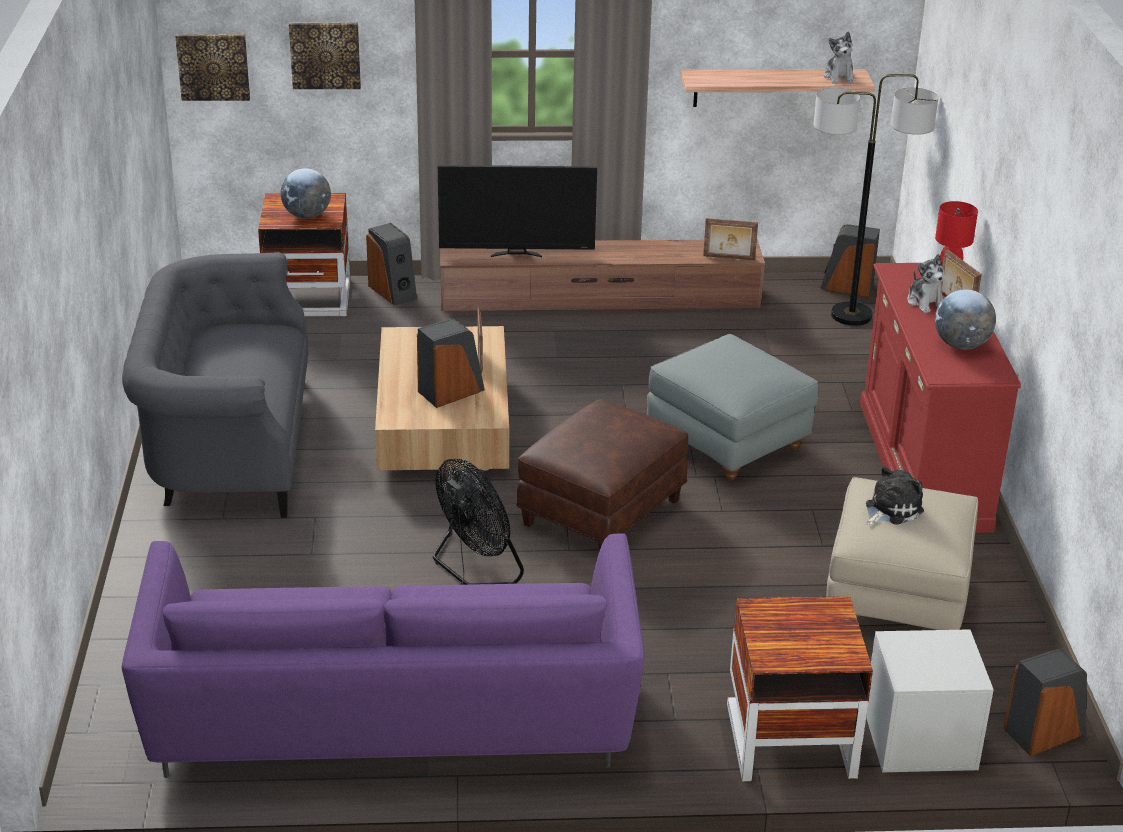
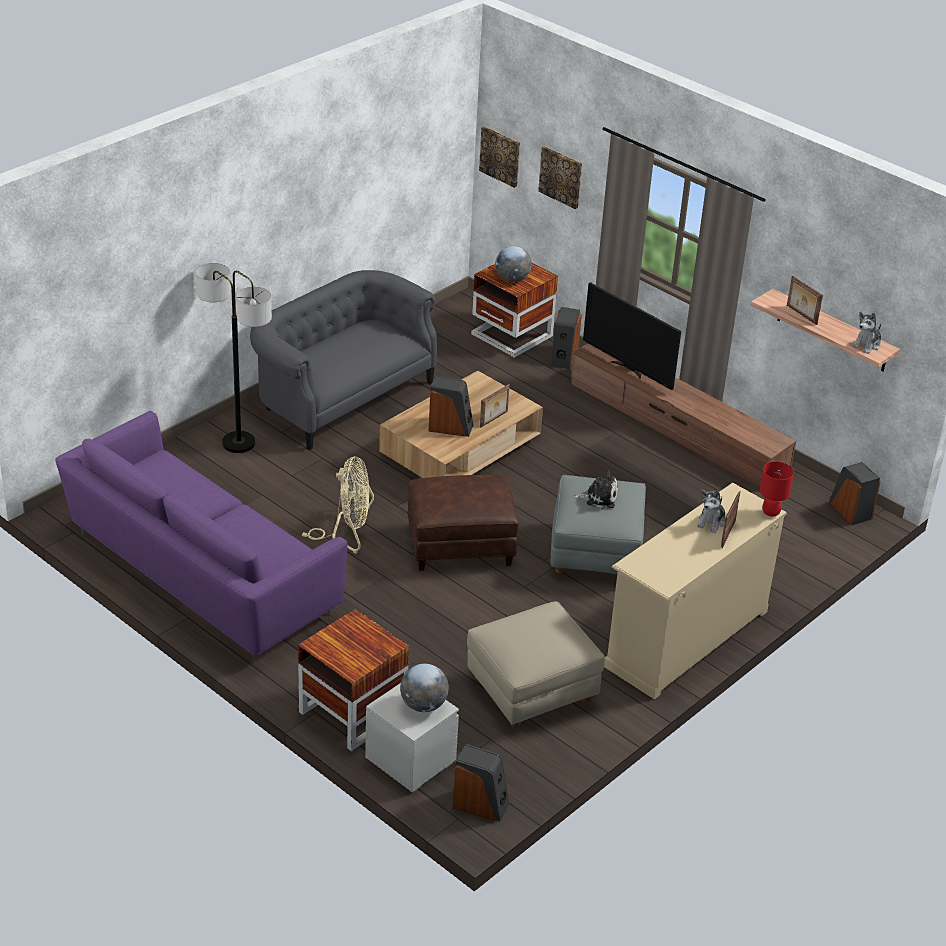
camera: 45 degrees right, 5 degrees up
(465, 570) = (346, 530): black fan -> beige fan
(729, 258) = (753, 442): picture frame -> picture frame (801, 315)
(851, 315) = (816, 529): floor lamp -> floor lamp (238, 443)
(891, 509) = (531, 627): plush toy -> plush toy (599, 497)
(923, 465) = (686, 639): red cabinet -> beige cabinet
(961, 345) = (679, 557): globe -> globe (423, 705)

